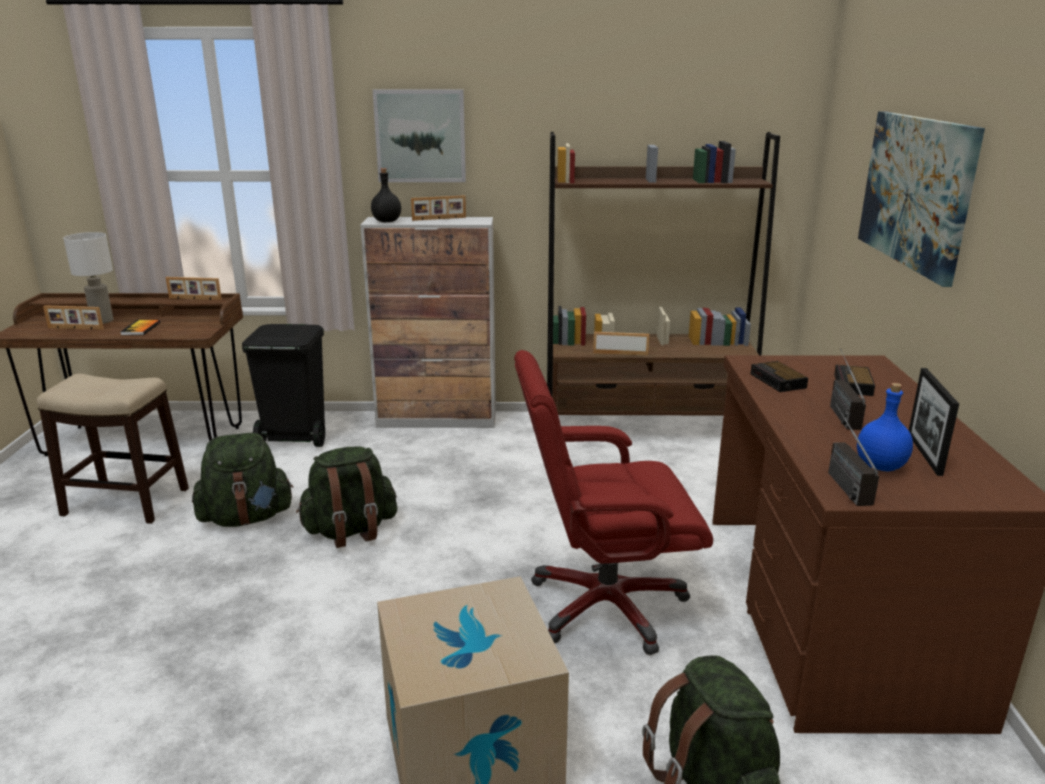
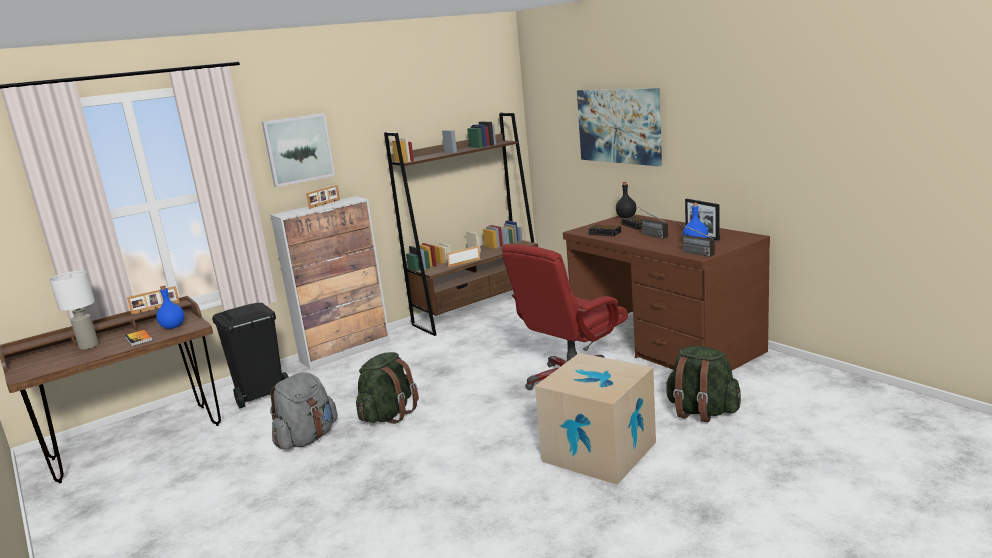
camera: 35 degrees left, 5 degrees down
(75, 328) = (77, 356): picture frame -> none
(125, 502) = (195, 471): stool -> none
(184, 326) = (172, 327): none -> blue bottle
(246, 518) = (307, 439): green backpack -> grey backpack
(387, 221) = (294, 212): black bottle -> black bottle (626, 217)

